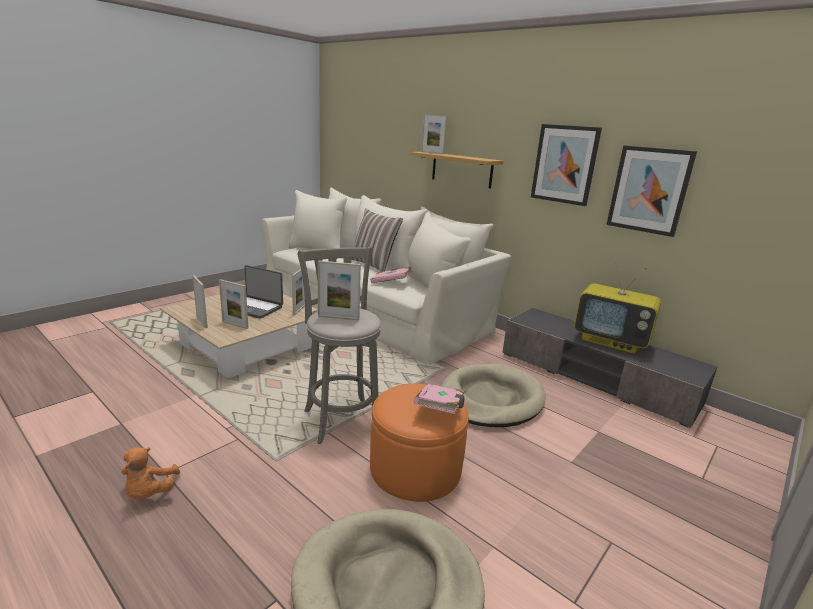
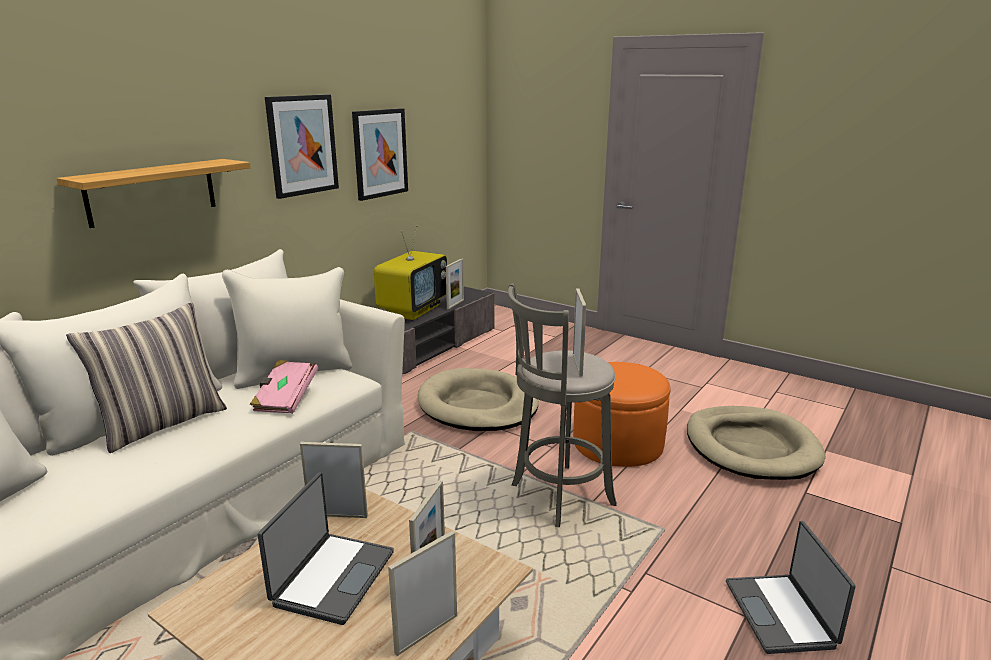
camera: 95 degrees left, 0 degrees up
(150, 493) = (781, 614): orange plush toy -> laptop
(432, 153) = (101, 175): picture frame -> picture frame (455, 304)
(440, 409) = (626, 367): pink book -> none

